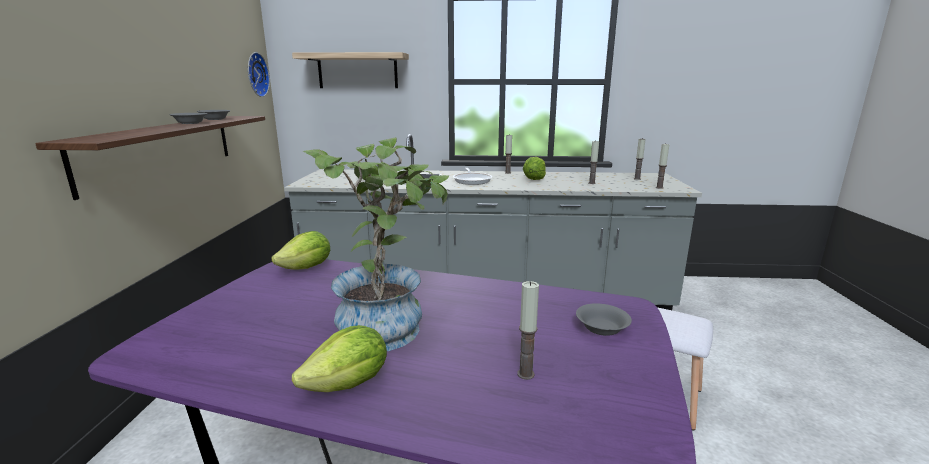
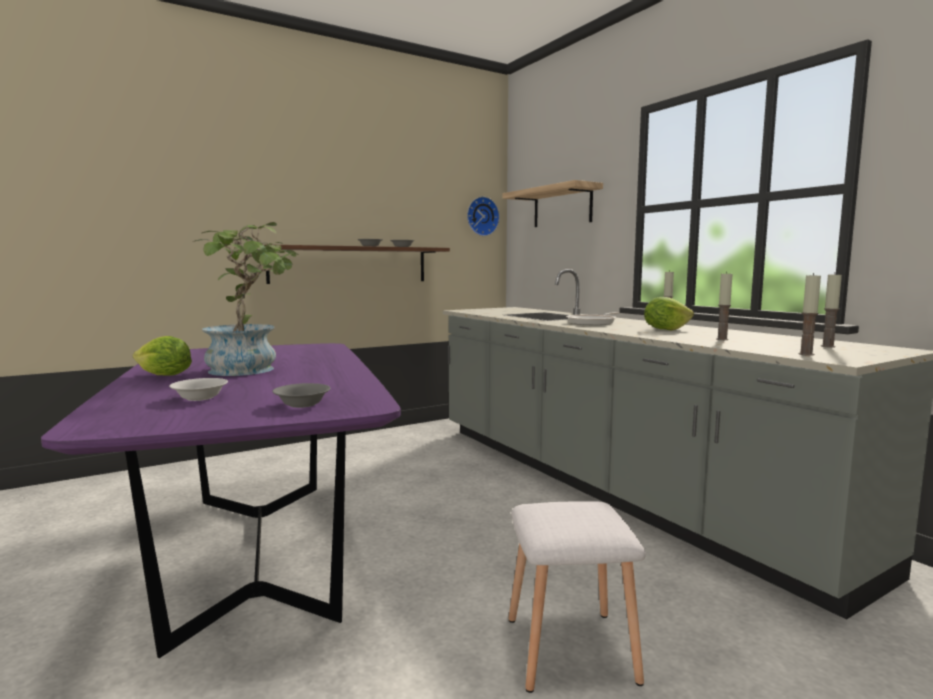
camera: 55 degrees right, 10 degrees down
(307, 268) = (324, 348): lettuce -> none
(525, 374) = (201, 397): candle -> white bowl

